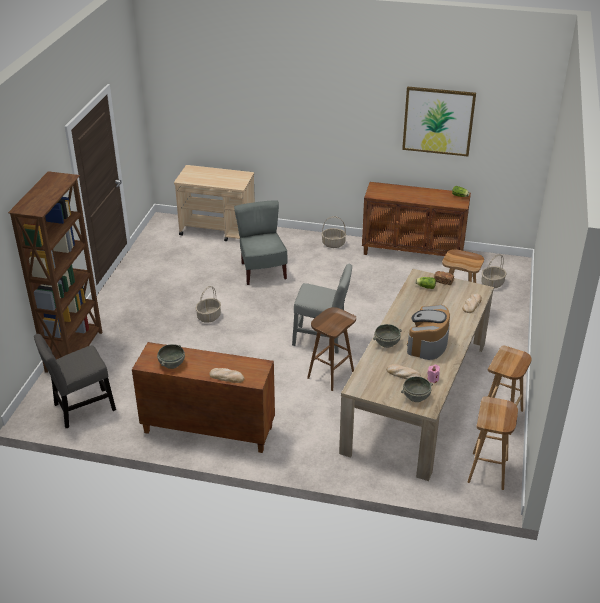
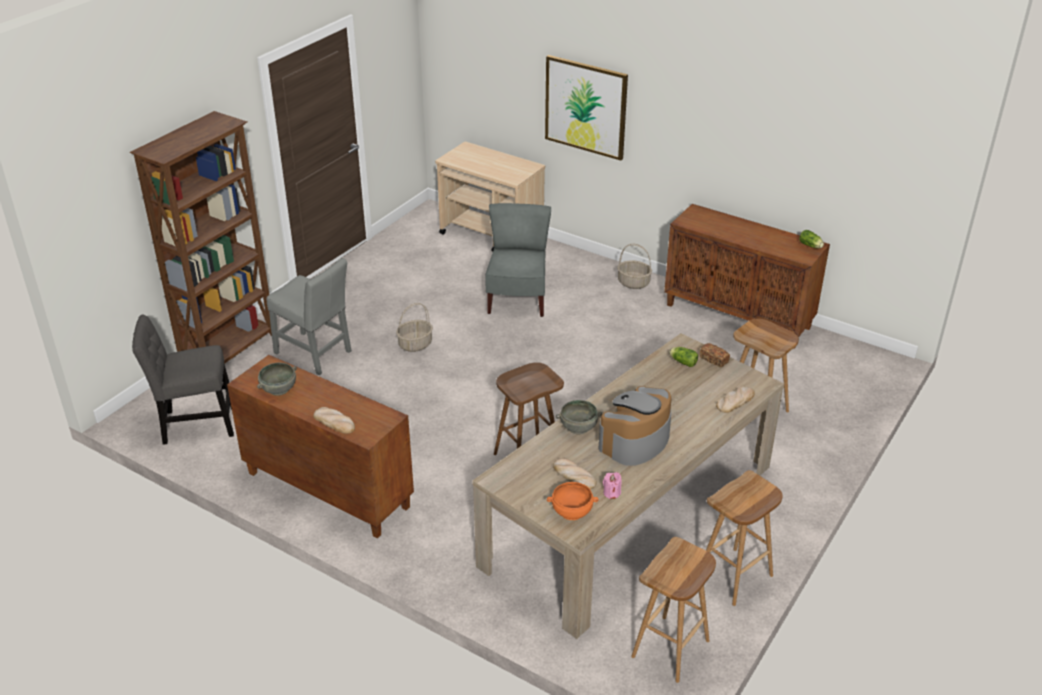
camera: 20 degrees right, 0 degrees up
(322, 339) = (543, 407): grey chair -> grey chair (315, 354)
(416, 397) = (571, 512): grey bowl -> orange bowl
(438, 121) = (791, 130): picture -> picture (586, 107)
(492, 283) = (831, 382): basket -> none

